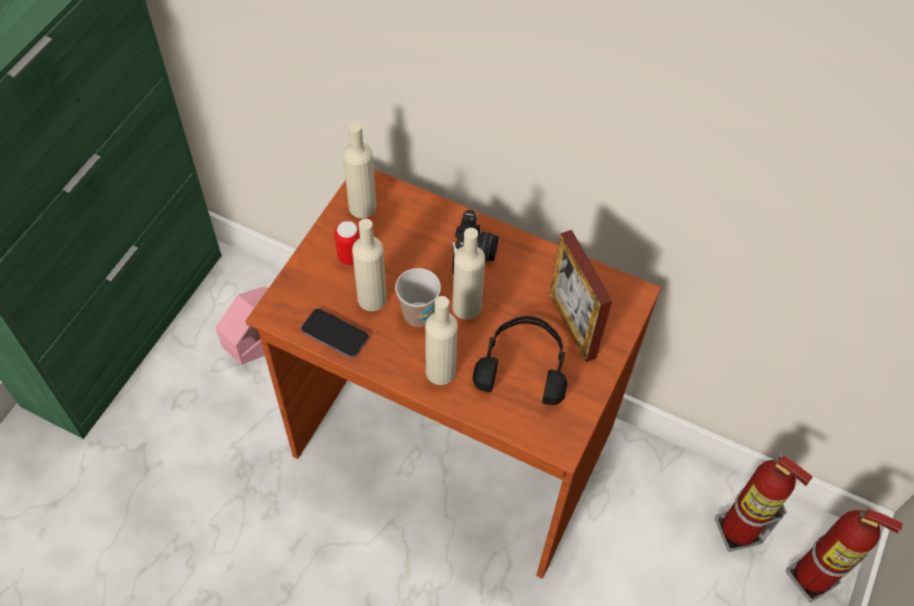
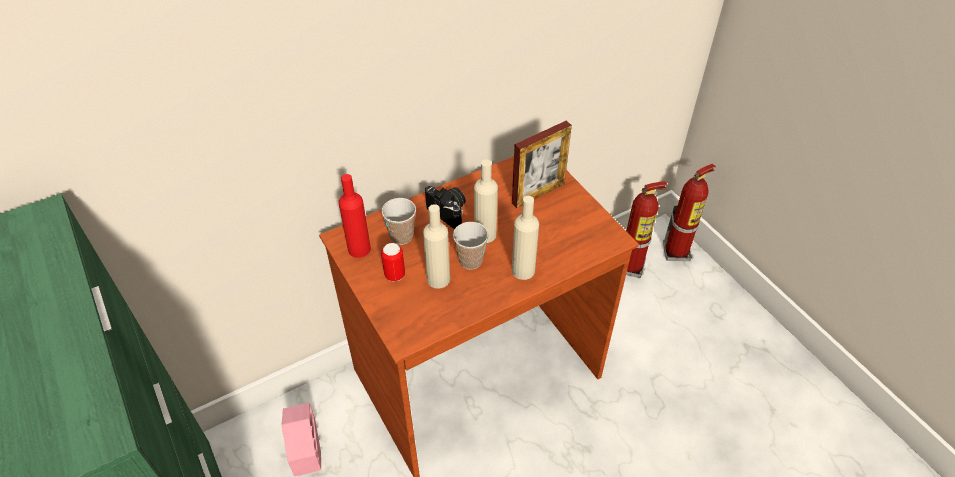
camera: 55 degrees left, 10 degrees down
(335, 334) = (450, 313): phone -> none
(362, 207) = (359, 249): beige bottle -> red bottle
(406, 233) = (401, 236): none -> cup
(523, 365) = (549, 229): black headphones -> none
(572, 325) = (538, 193): picture frame -> picture frame turned 45 degrees counterclockwise

